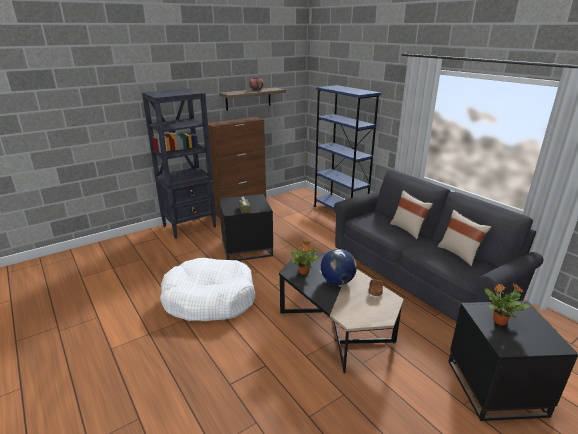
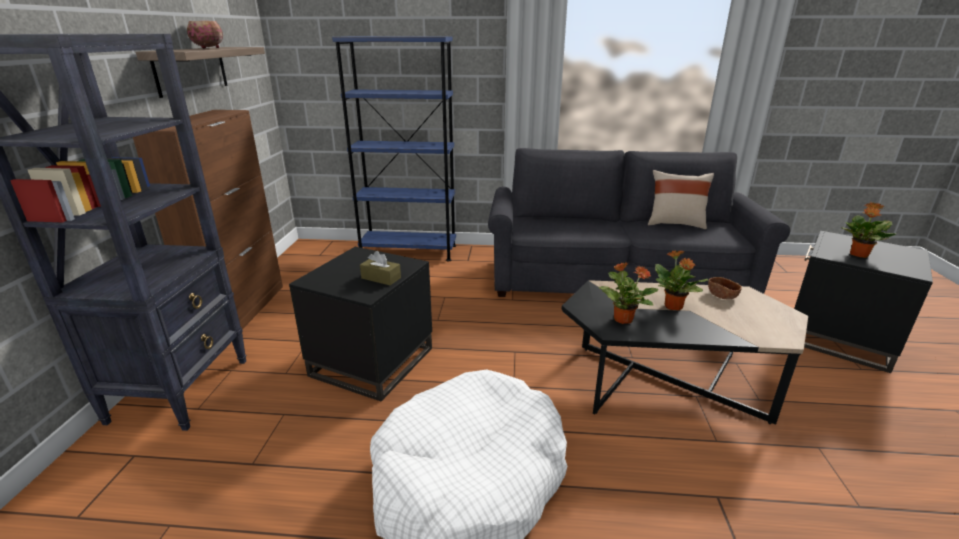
camera: 50 degrees left, 0 degrees up
(337, 281) = (673, 307): globe -> potted plant
(408, 230) = (591, 221): beige pillow -> none

